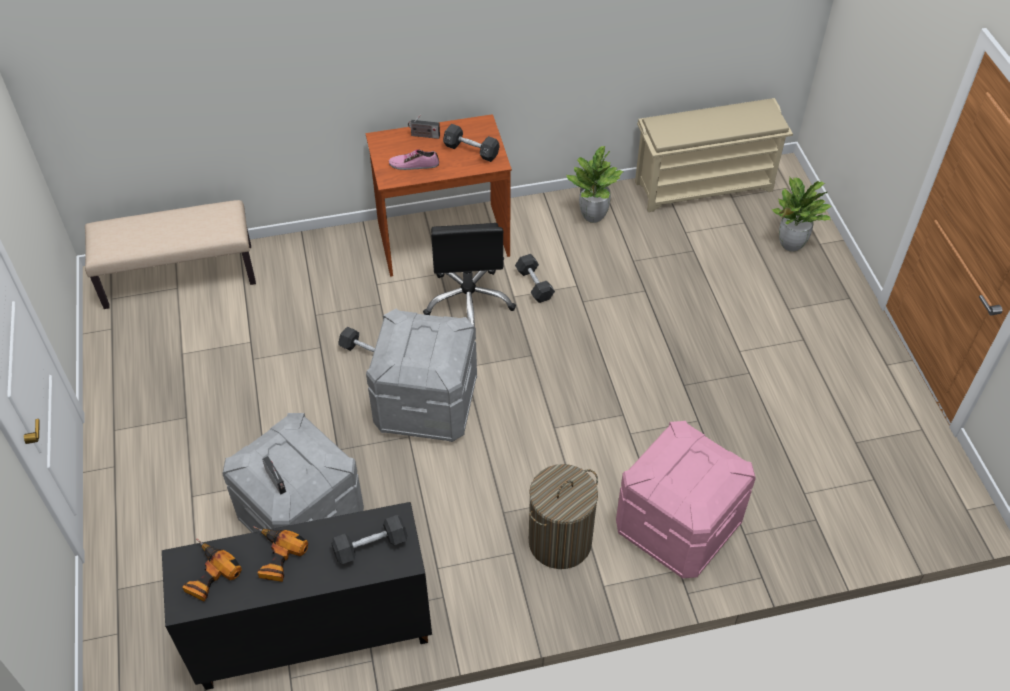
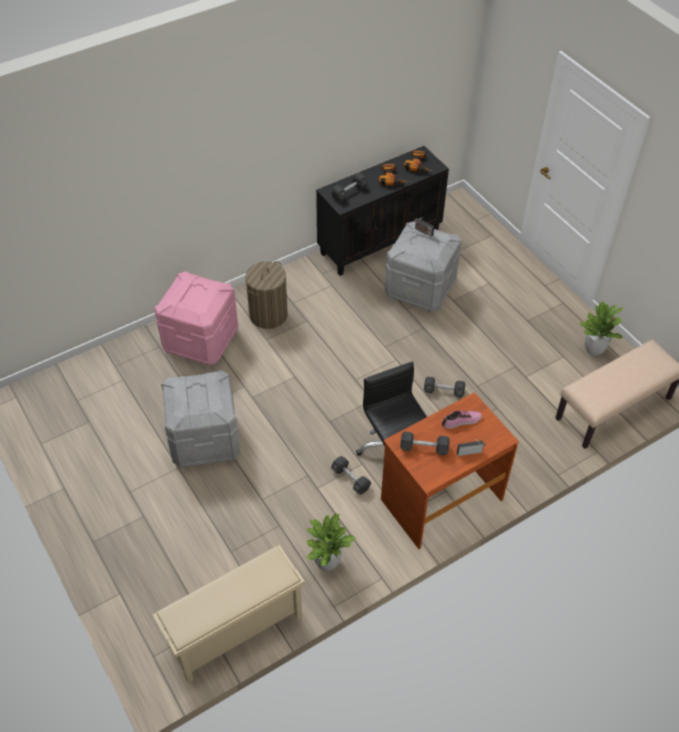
camera: 160 degrees right, 0 degrees up
(426, 405) = (384, 368): grey storage box -> grey storage box (204, 439)
(790, 244) = (146, 584): potted plant -> potted plant (594, 350)

